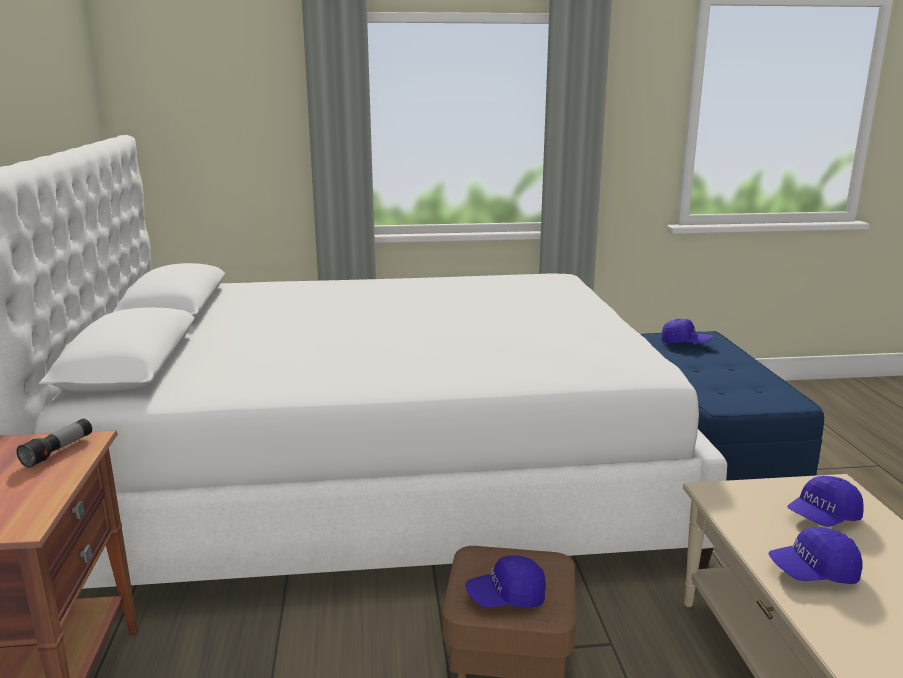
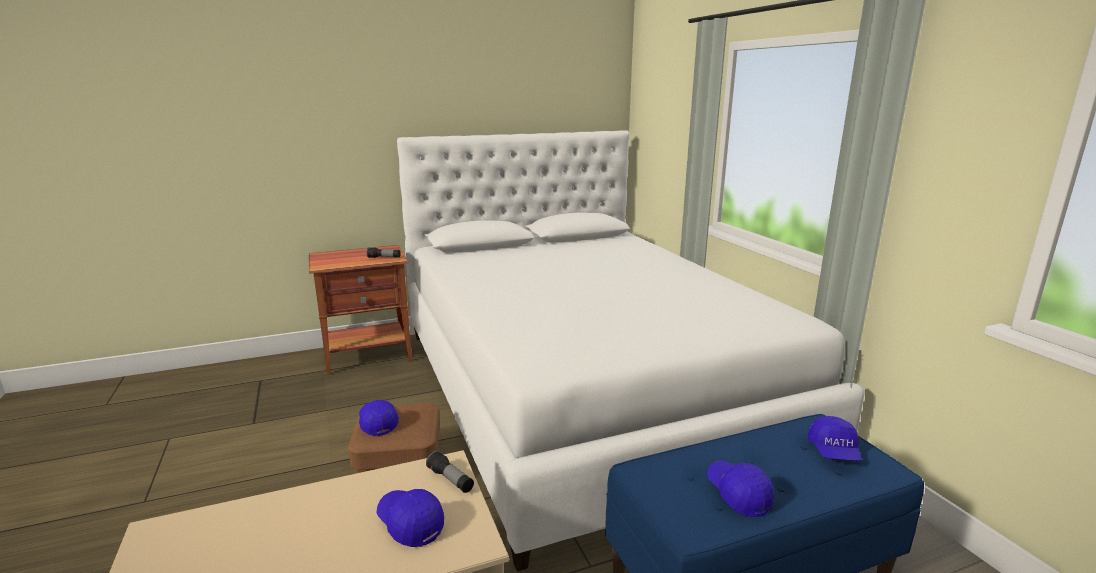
camera: 75 degrees right, 0 degrees up
(744, 492) = (450, 480): none -> flashlight
(813, 572) = (323, 507): blue cap -> blue cap (738, 494)

